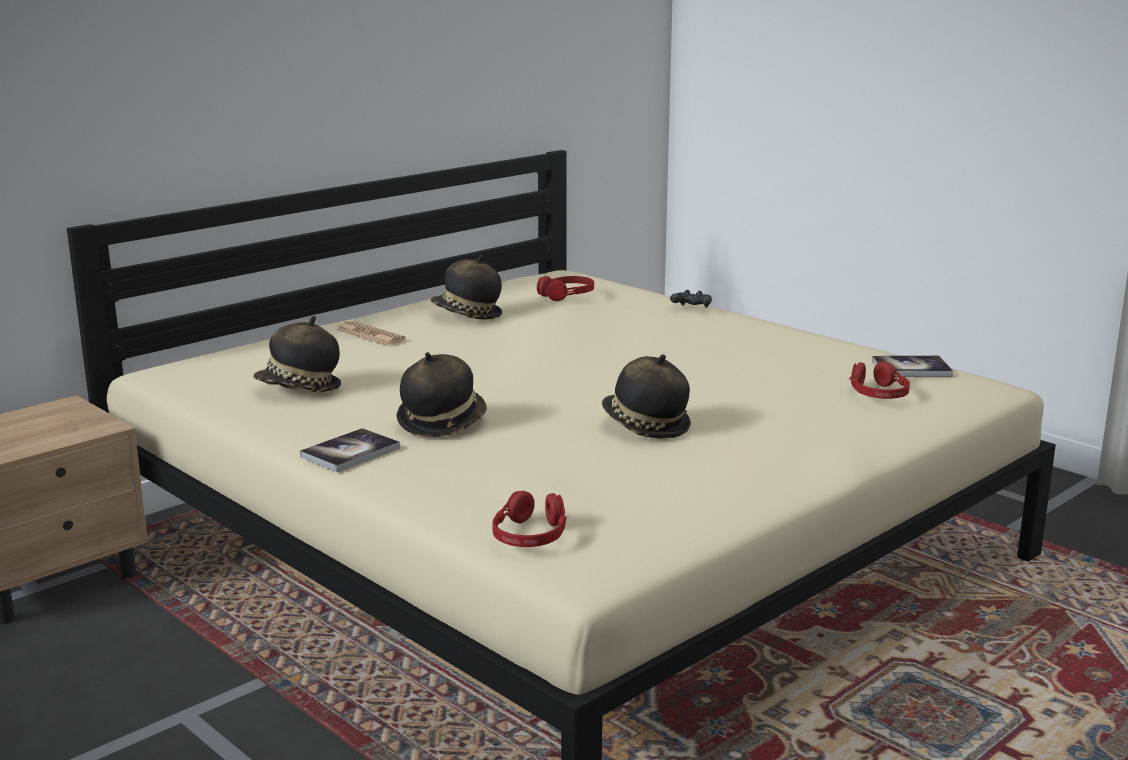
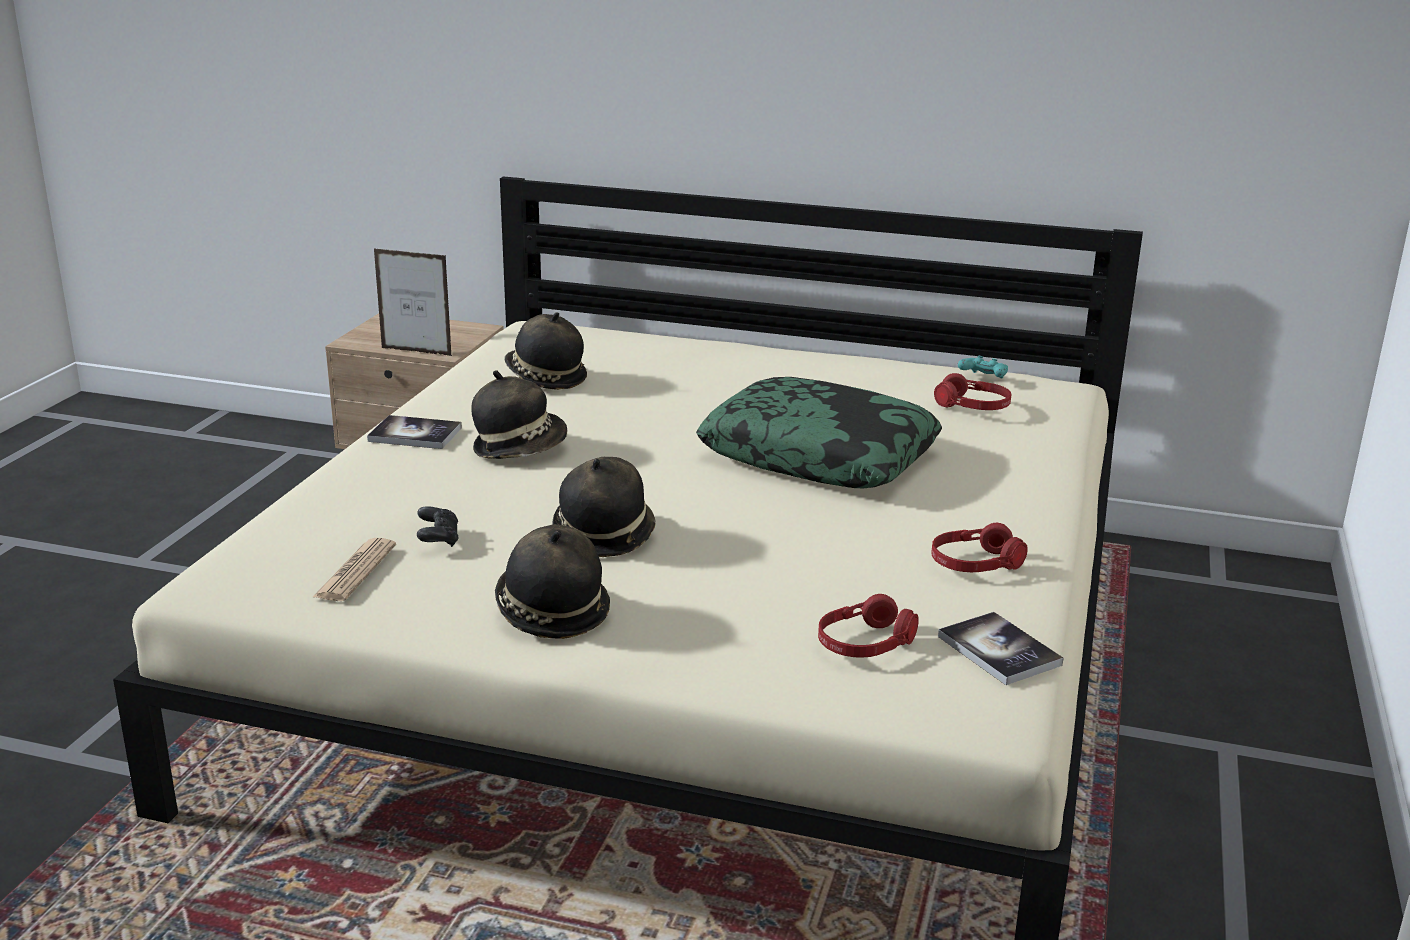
camera: 60 degrees right, 5 degrees up
(76, 437) = (416, 352): none -> picture frame
(370, 335) = (722, 364): newspaper -> newspaper (355, 571)
(467, 315) = (839, 383): hat -> hat (551, 612)
(517, 285) = (983, 378): none -> turquoise game controller
(530, 535) = (279, 544): red headphones -> red headphones (975, 564)
(587, 346) = (819, 455): none -> pillow
(691, 309) = (1042, 476): black game controller -> black game controller (438, 539)

